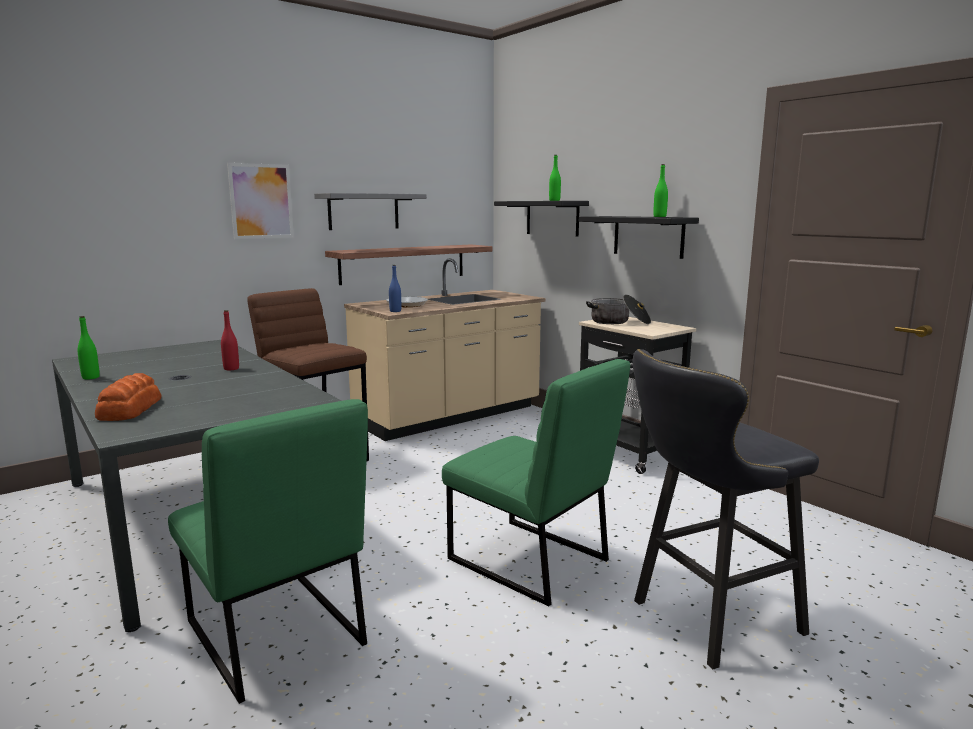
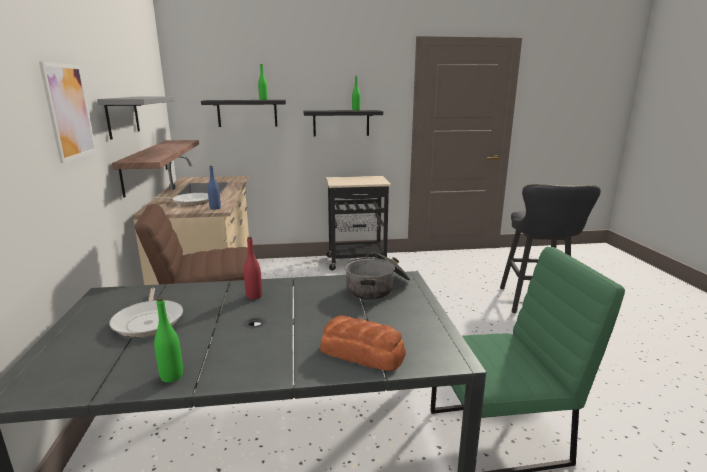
camera: 60 degrees left, 5 degrees up
(173, 358) = (149, 321): none -> frying pan
(531, 561) = (460, 325): green chair -> none
(619, 322) = (345, 181): cooking pot -> cooking pot (377, 287)

